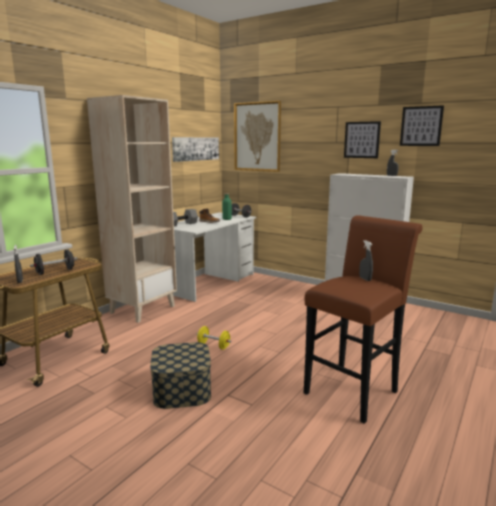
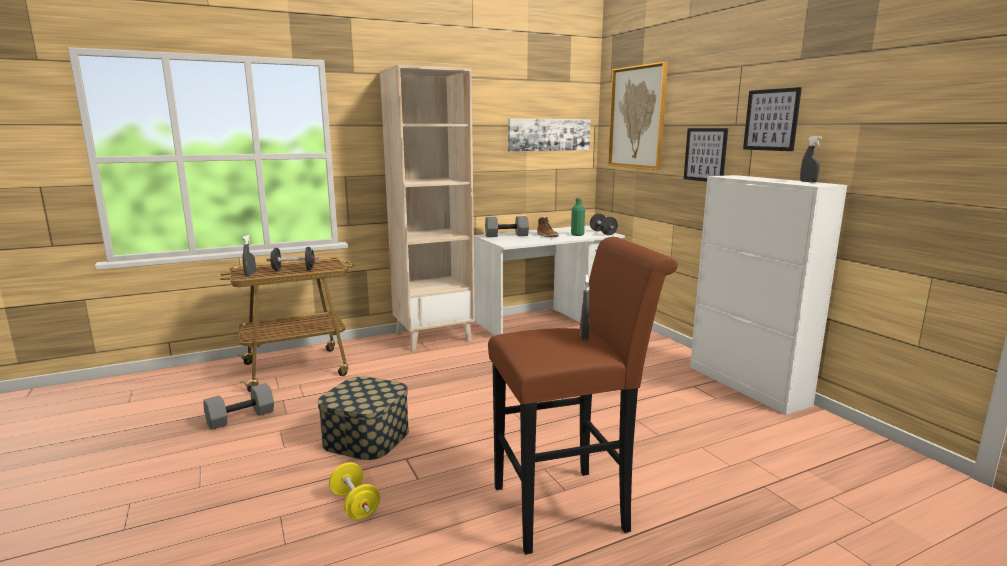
camera: 30 degrees right, 0 degrees up
(55, 407) = (241, 417): none -> grey dumbbell
(213, 346) = (459, 397): yellow dumbbell -> yellow dumbbell (355, 505)
(421, 126) = (867, 93): picture -> picture (705, 155)

